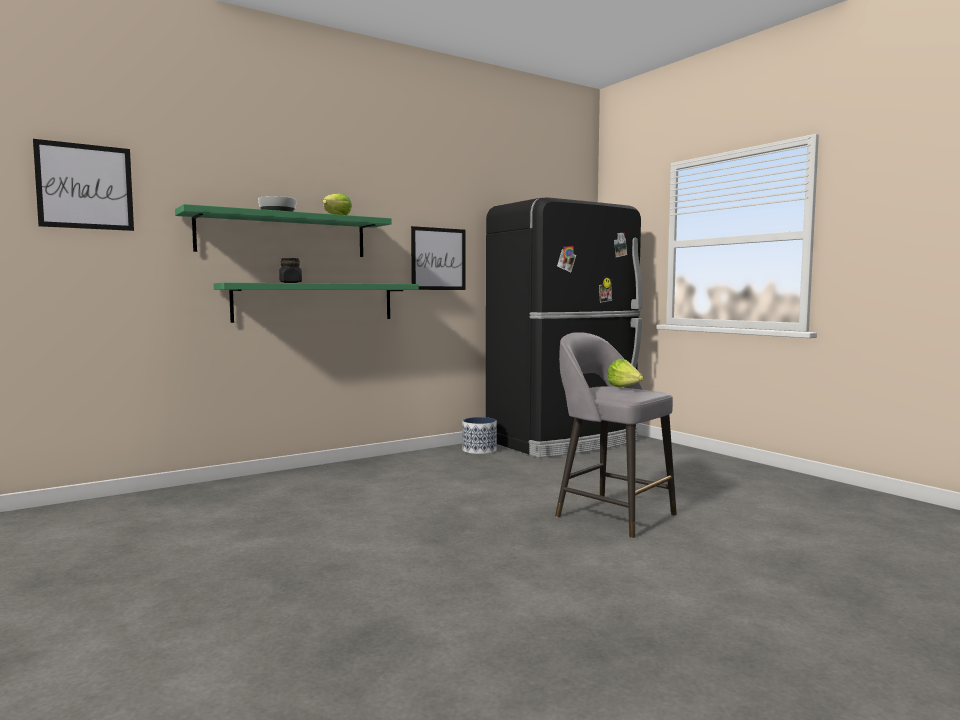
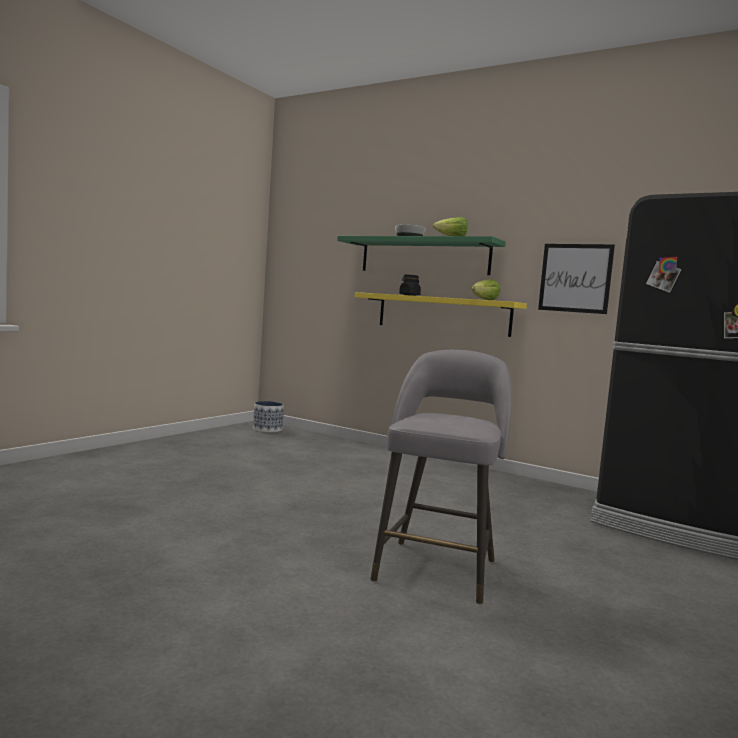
camera: 65 degrees right, 0 degrees up
(85, 186) = (313, 229): picture -> none
(315, 302) = (443, 314): green shelf -> yellow shelf
(479, 450) = (572, 497): planter -> planter (267, 429)
(625, 388) = (461, 421): lettuce -> lettuce (484, 300)

